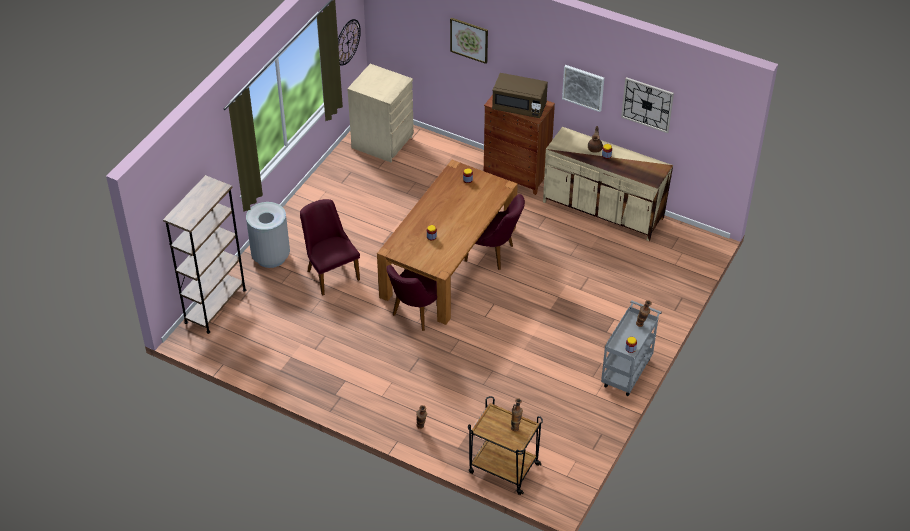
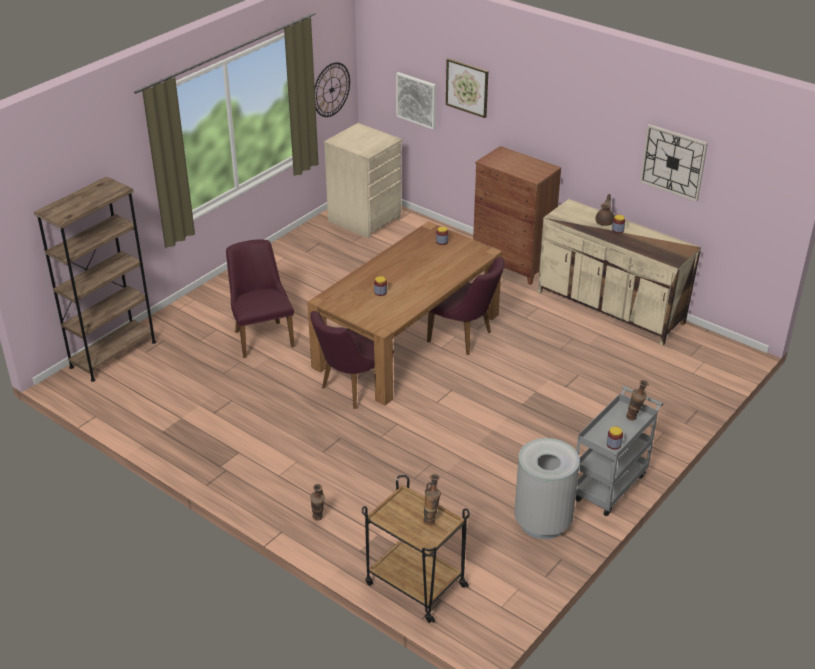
camera: 10 degrees right, 10 degrees down
(271, 256) = (198, 312): grey trash can -> grey trash can (542, 522)
(519, 107) = (517, 167): brown microwave -> none
(583, 87) = (596, 143): picture -> picture (416, 100)

